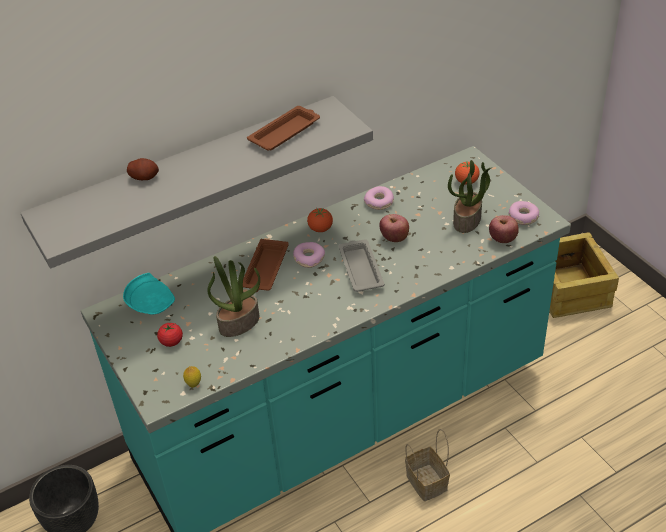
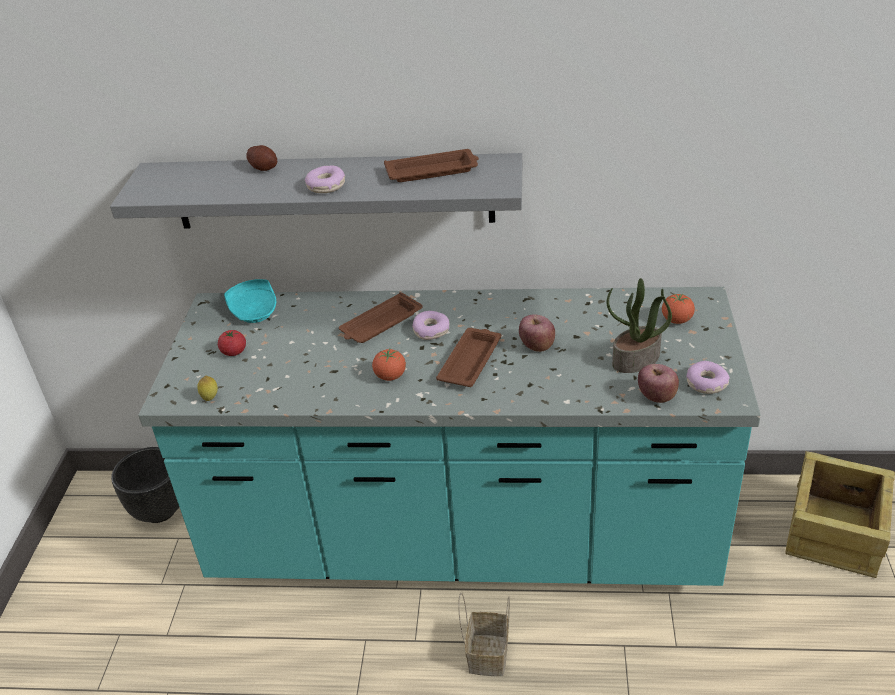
camera: 35 degrees right, 5 degrees down
(239, 322) = (306, 361): potted plant -> none
(320, 229) = (472, 307): tomato -> tomato (390, 376)
(360, 268) = (470, 361): grey tray -> brown tray
(379, 202) = (558, 305): donut -> donut (326, 186)

